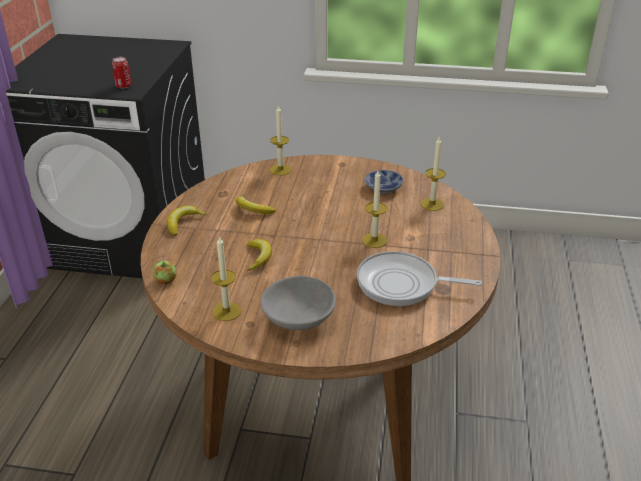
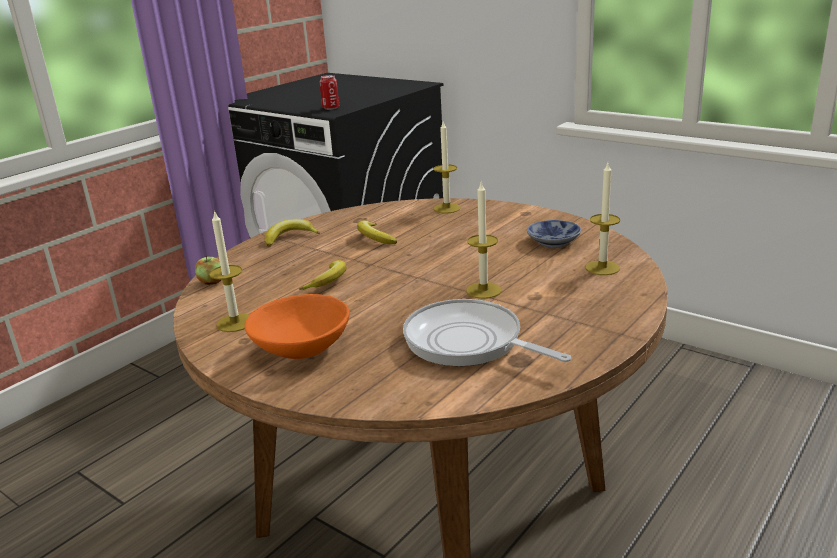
camera: 30 degrees right, 10 degrees down
(299, 319) = (302, 349): grey bowl -> orange bowl

